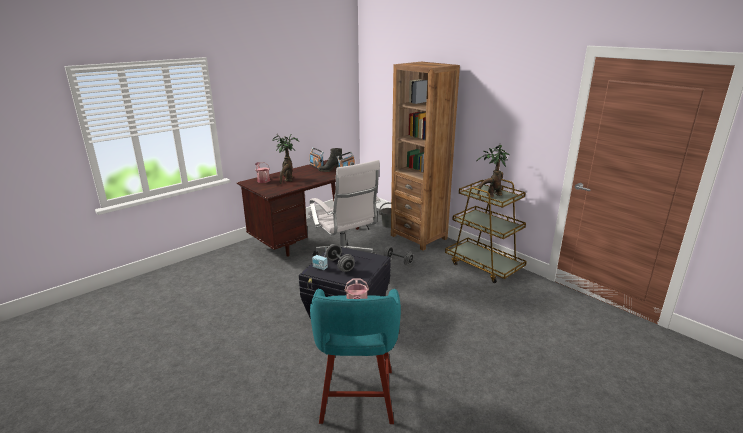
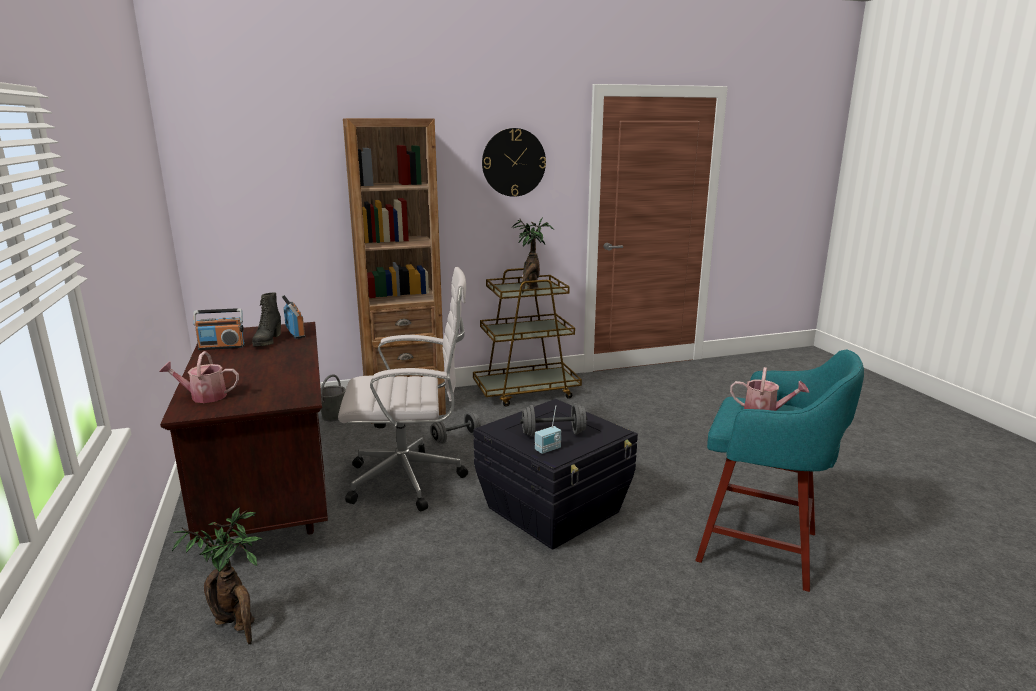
camera: 65 degrees left, 5 degrees down
(287, 180) = (251, 377): potted plant -> potted plant (237, 626)
(514, 102) = (513, 162): none -> wall clock

